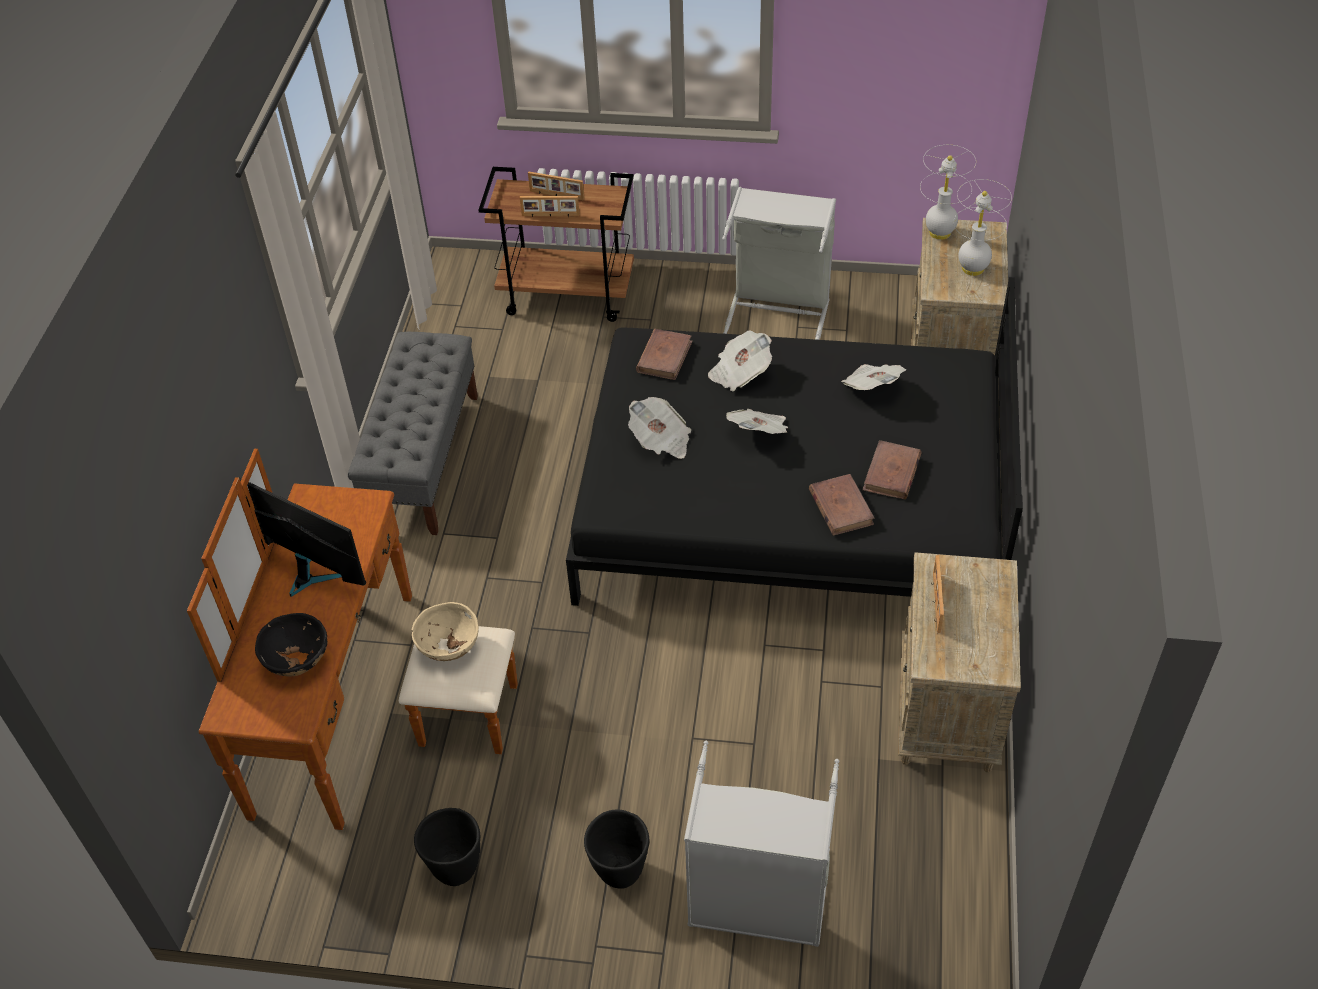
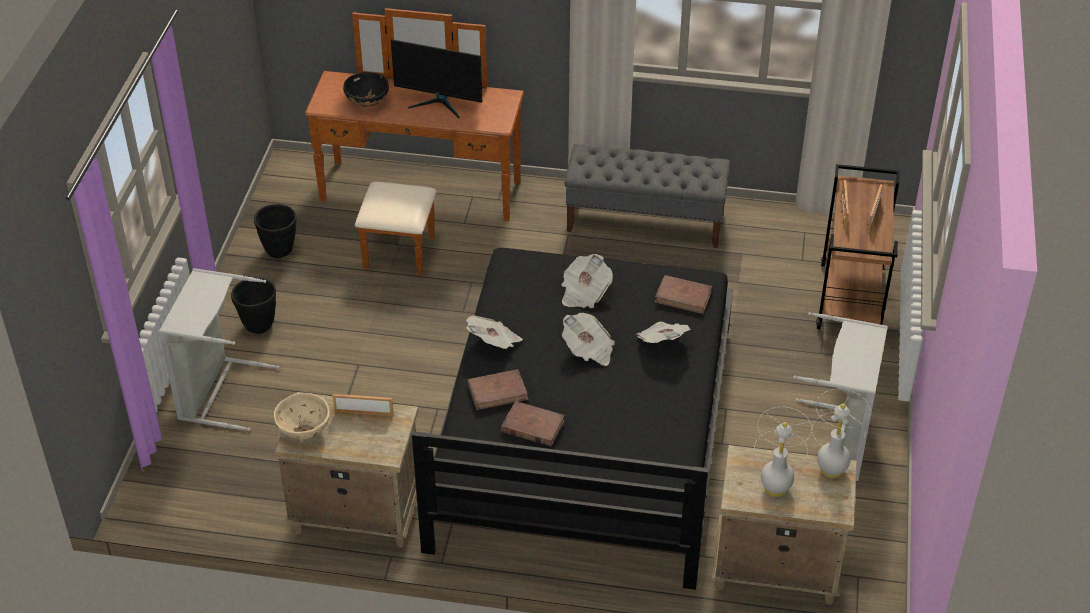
camera: 90 degrees right, 5 degrees down
(311, 573) = (439, 103): monitor -> monitor turned 75 degrees clockwise
(449, 647) = (405, 197): beige bowl -> beige bowl (304, 430)
(871, 387) = (641, 425): newspaper -> newspaper (494, 343)

